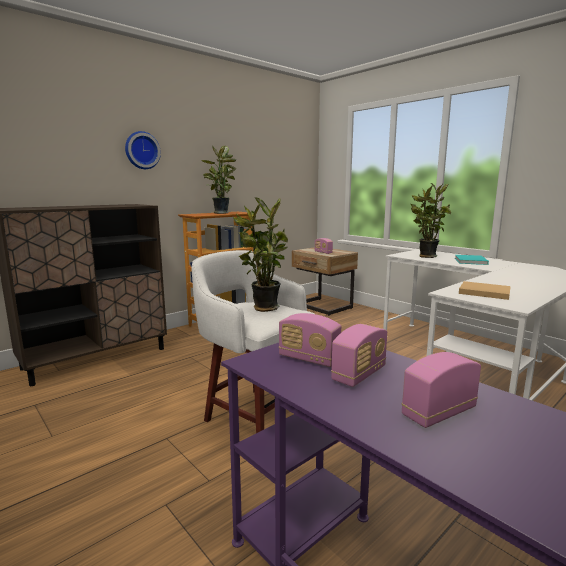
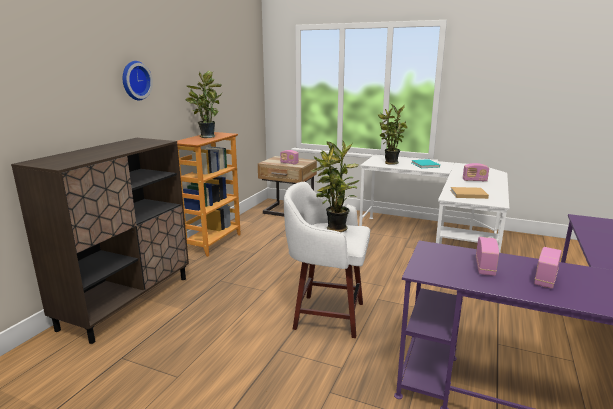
camera: 25 degrees left, 5 degrees up
(309, 359) = (446, 264): radio -> radio (474, 180)

